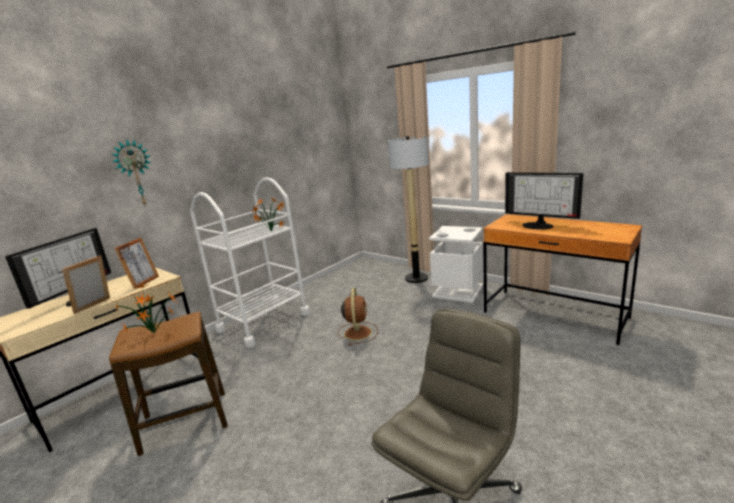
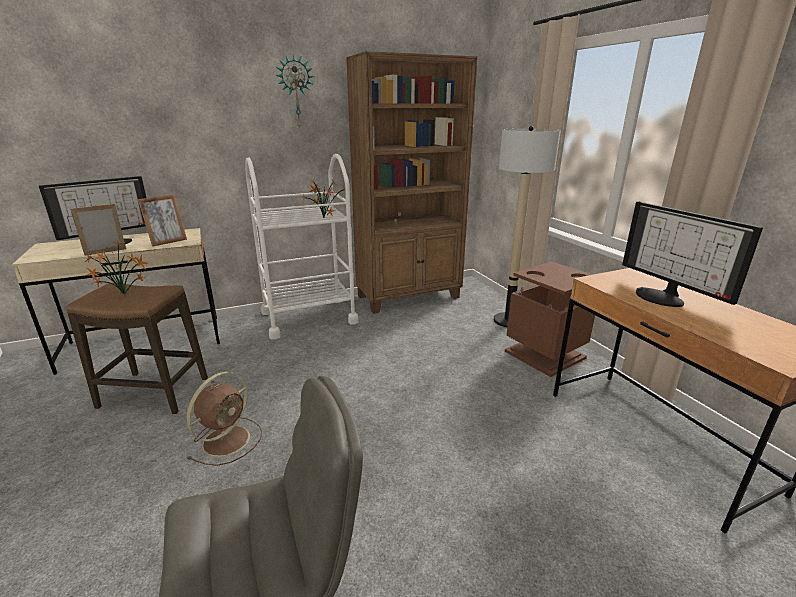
camera: 25 degrees right, 5 degrees up
(135, 173) = (191, 126): wall clock -> wall clock (296, 93)
(331, 283) = (409, 297): none -> brown bookcase
(358, 332) = (382, 363): brown fan -> brown fan (228, 439)
(458, 291) = (545, 355): white trash can -> brown trash can

